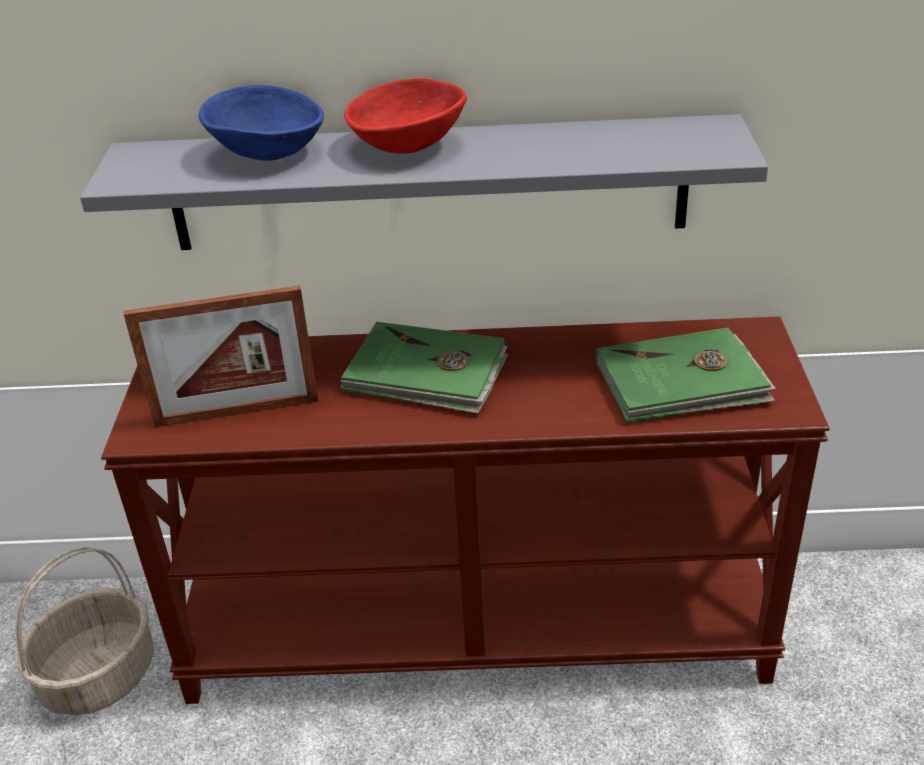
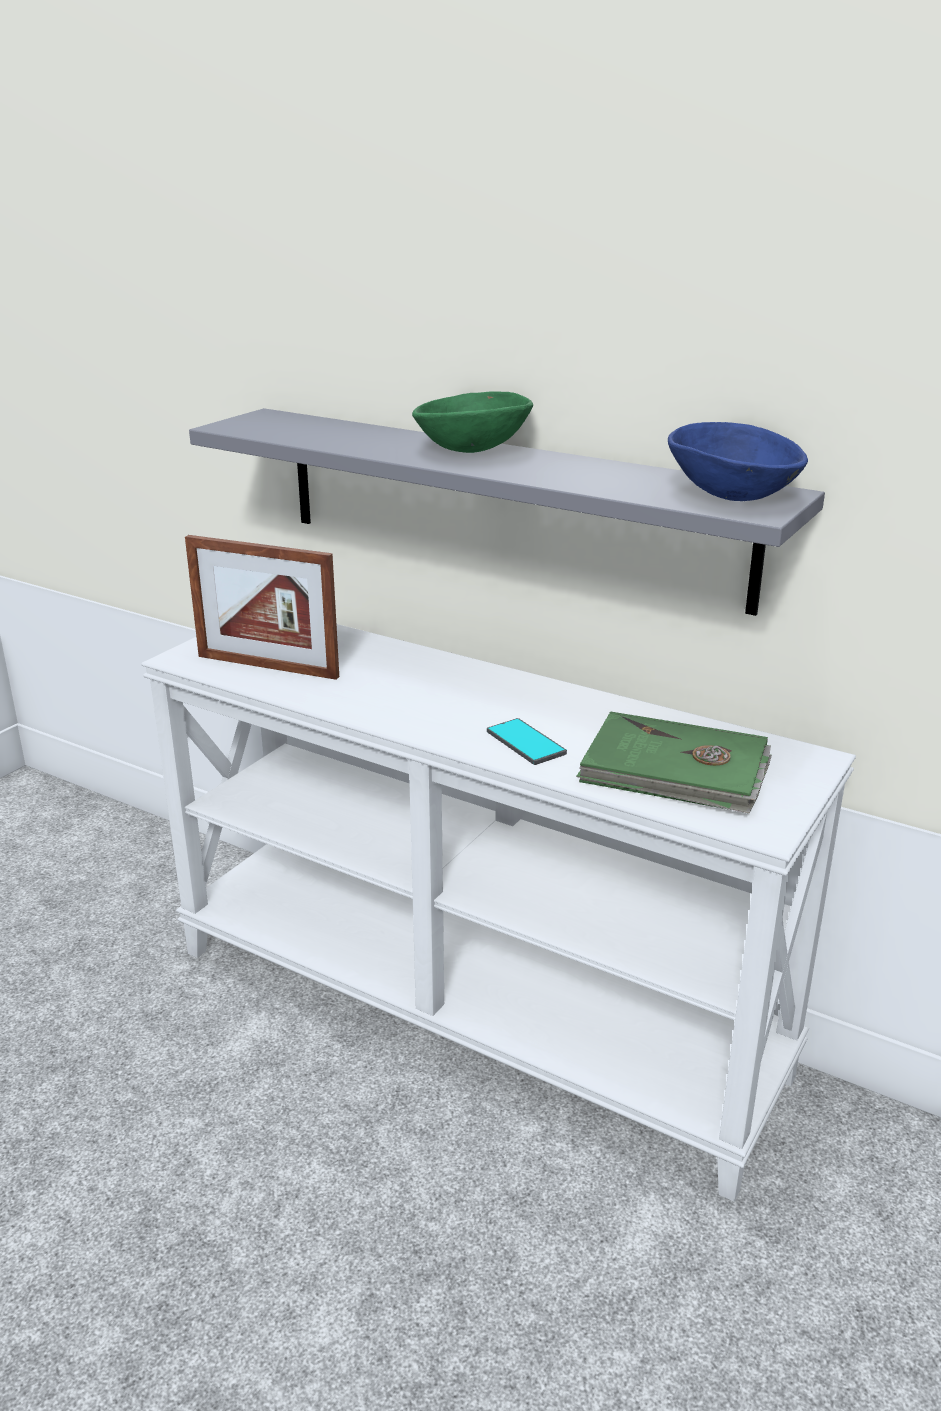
camera: 30 degrees right, 10 degrees down
(99, 675) = (147, 904): basket -> none
(268, 154) = (358, 434): blue bowl -> blue bowl (732, 496)
(408, 147) = (471, 451): red bowl -> green bowl
(426, 374) = (446, 689): green book -> none
(477, 629) = (474, 1009): brown console table -> white console table
(548, 402) = (526, 742): none -> phone

